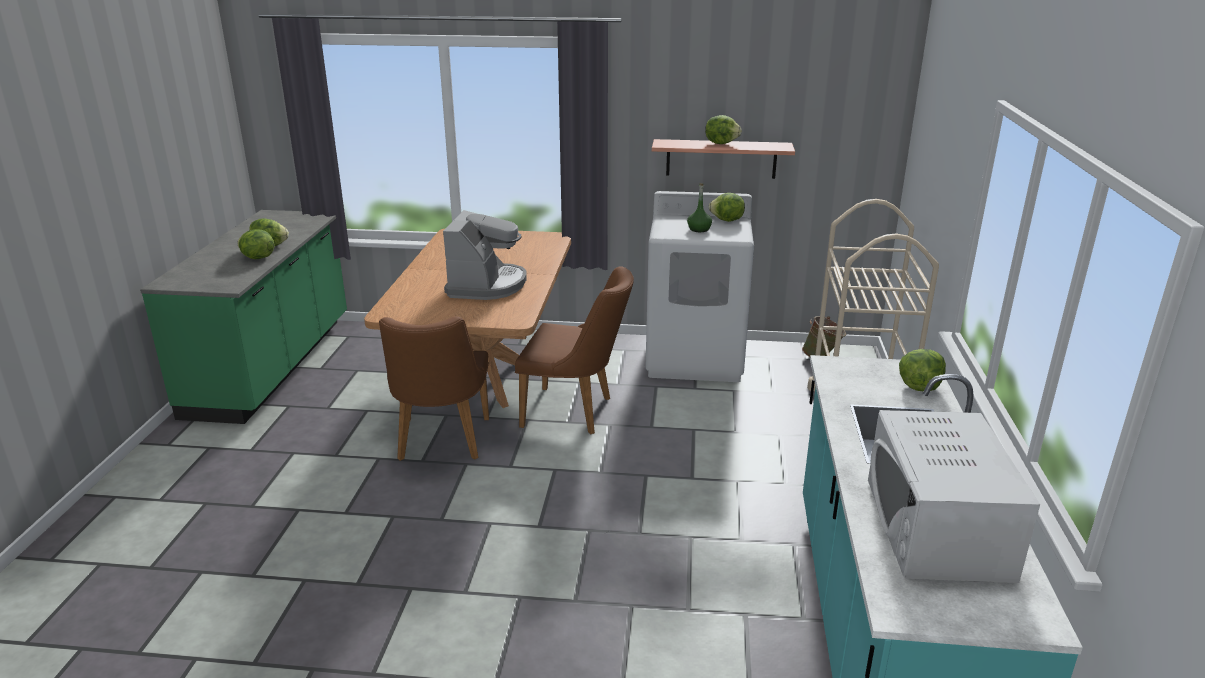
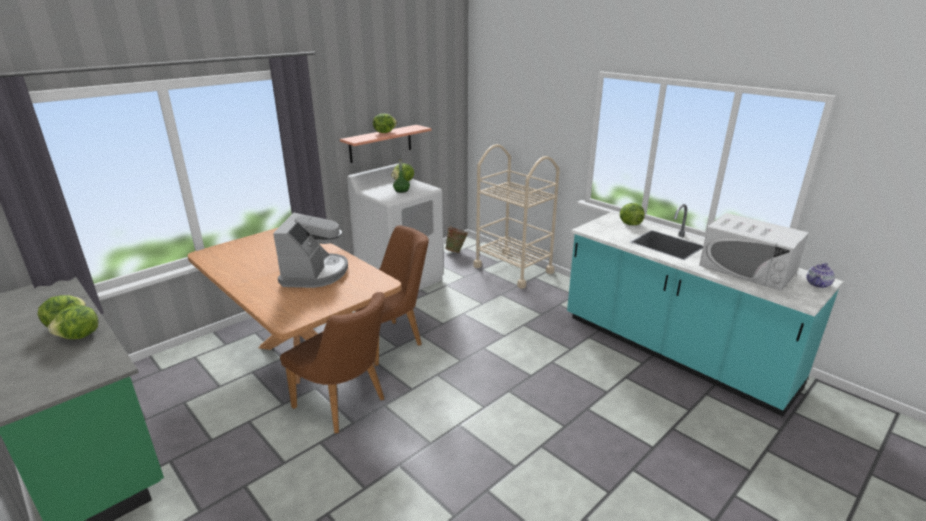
camera: 50 degrees left, 0 degrees up
(487, 285) = (315, 273): coffee machine -> coffee machine turned 45 degrees clockwise
(1006, 616) = (818, 284): none -> teapot

